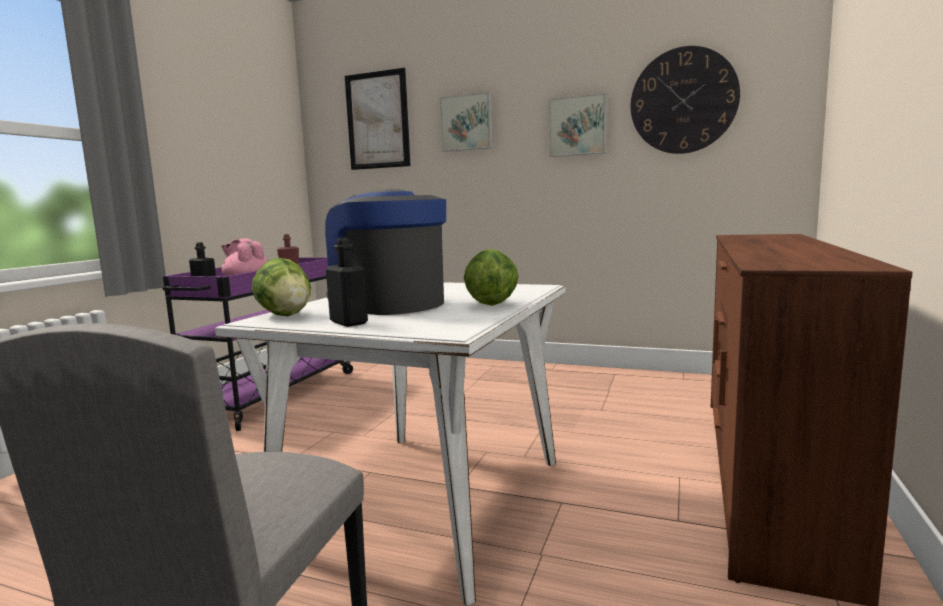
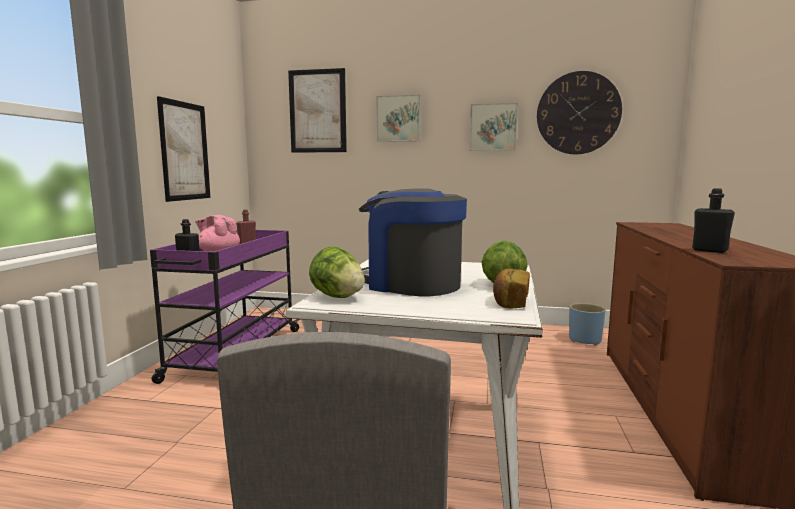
camera: 10 degrees left, 0 degrees up
(220, 171) = (185, 151): none -> picture
(349, 322) = (408, 305): black bottle -> black bottle (709, 250)
(471, 320) = (510, 302): none -> bread
(692, 389) = (585, 340): none -> blue planter

